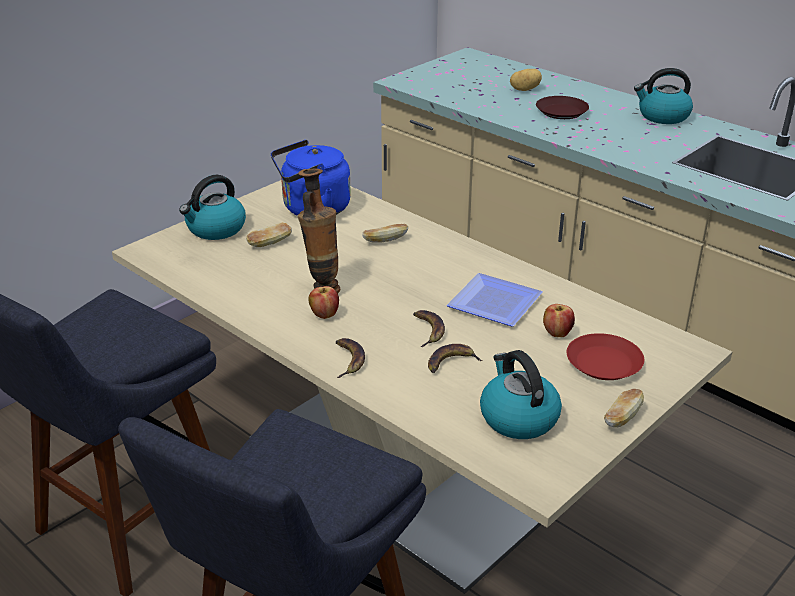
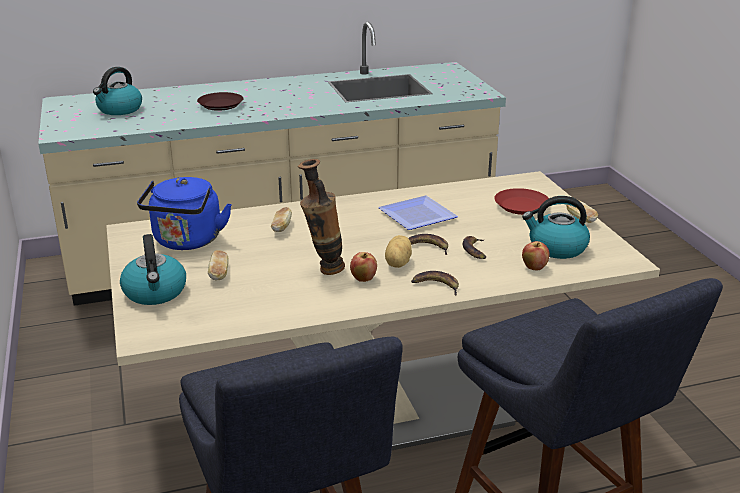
camera: 60 degrees left, 5 degrees down
(524, 89) = (161, 103): potato -> potato (396, 263)
(557, 333) = (475, 208): apple -> apple (534, 267)
(662, 116) = (278, 84): kettle -> kettle (119, 110)

